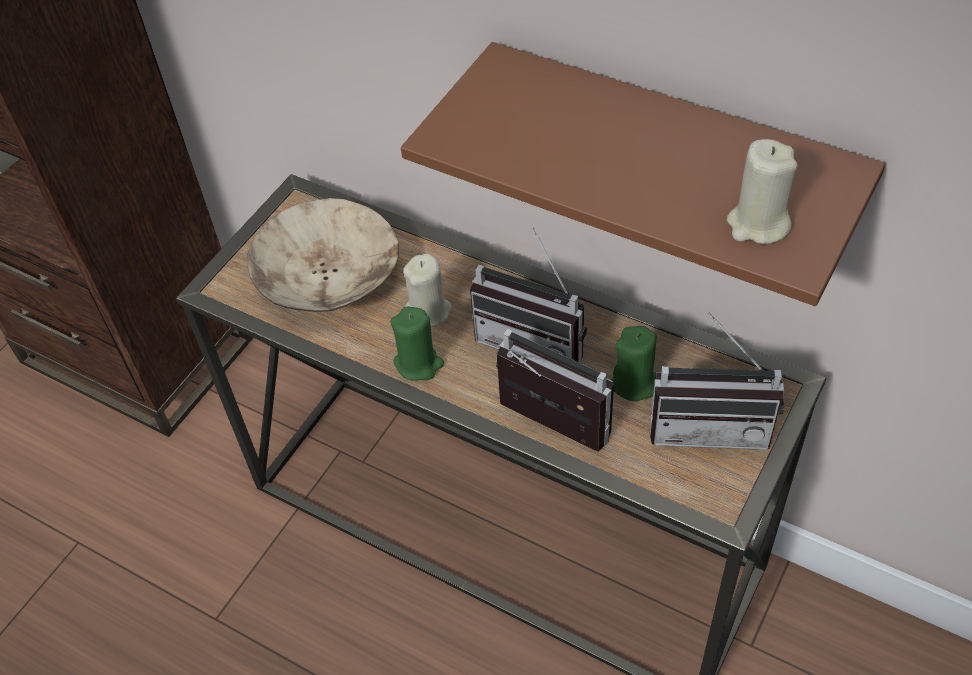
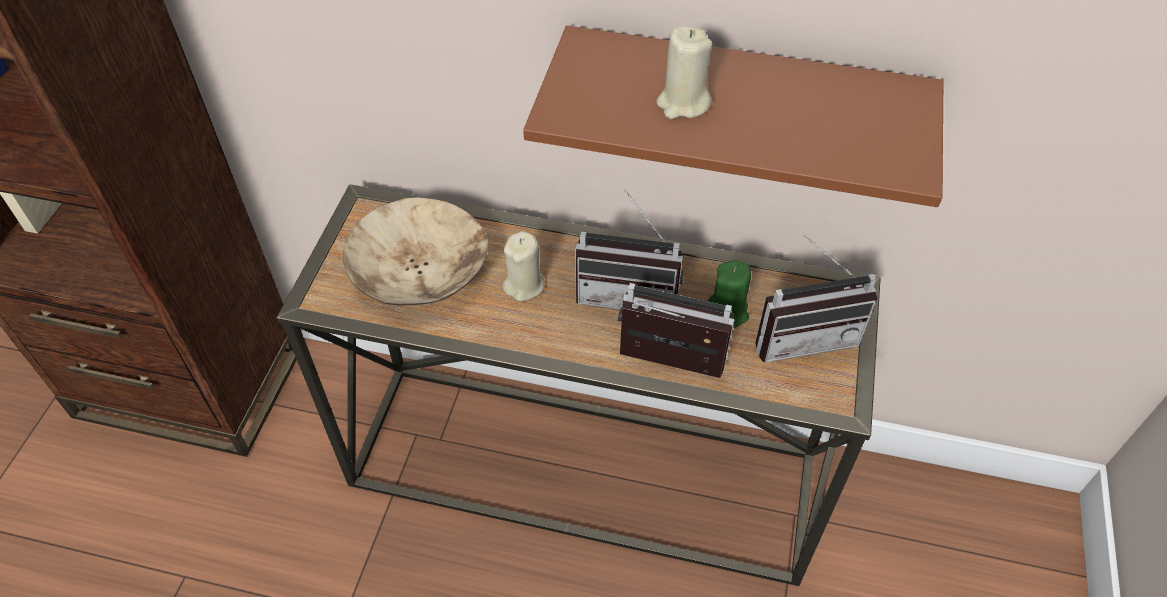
camera: 20 degrees left, 0 degrees up
(418, 364) = (532, 333): green candle -> none
(758, 224) = (866, 146): beige candle -> beige candle (682, 103)

